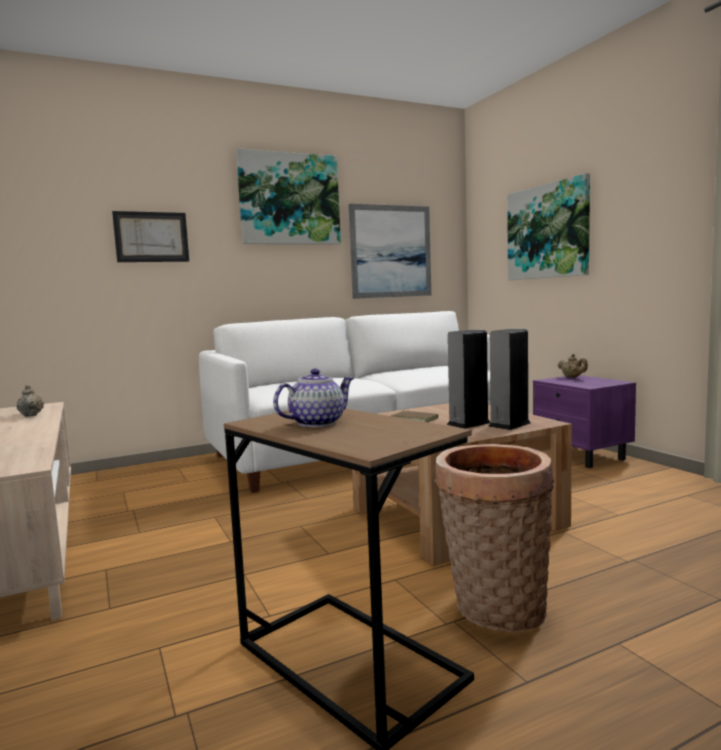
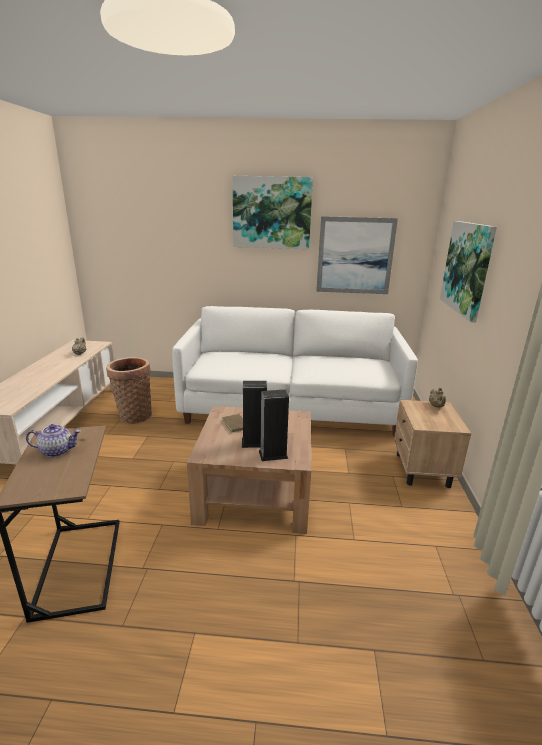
camera: 30 degrees right, 15 degrees up
(151, 237) = (174, 240): picture -> none
(494, 608) = (175, 571): basket -> basket (134, 415)
(582, 456) = (422, 470): purple nightstand -> beige nightstand

